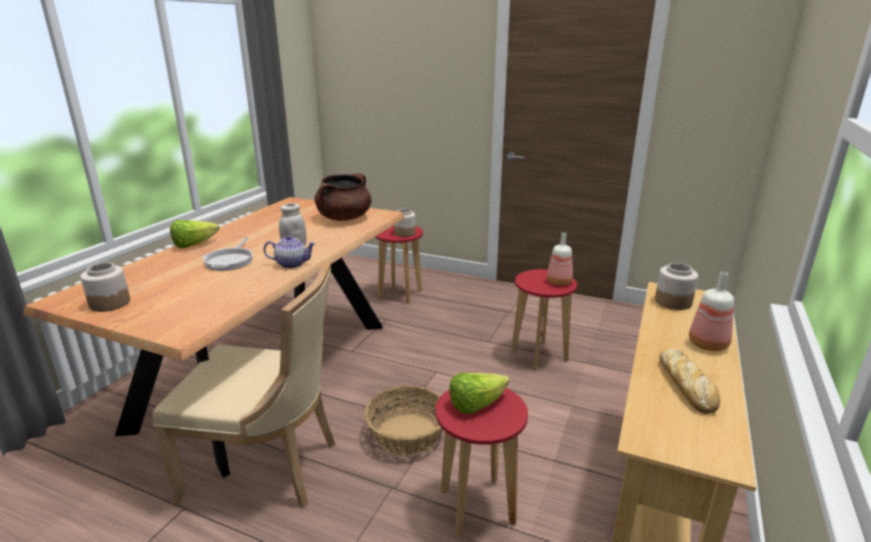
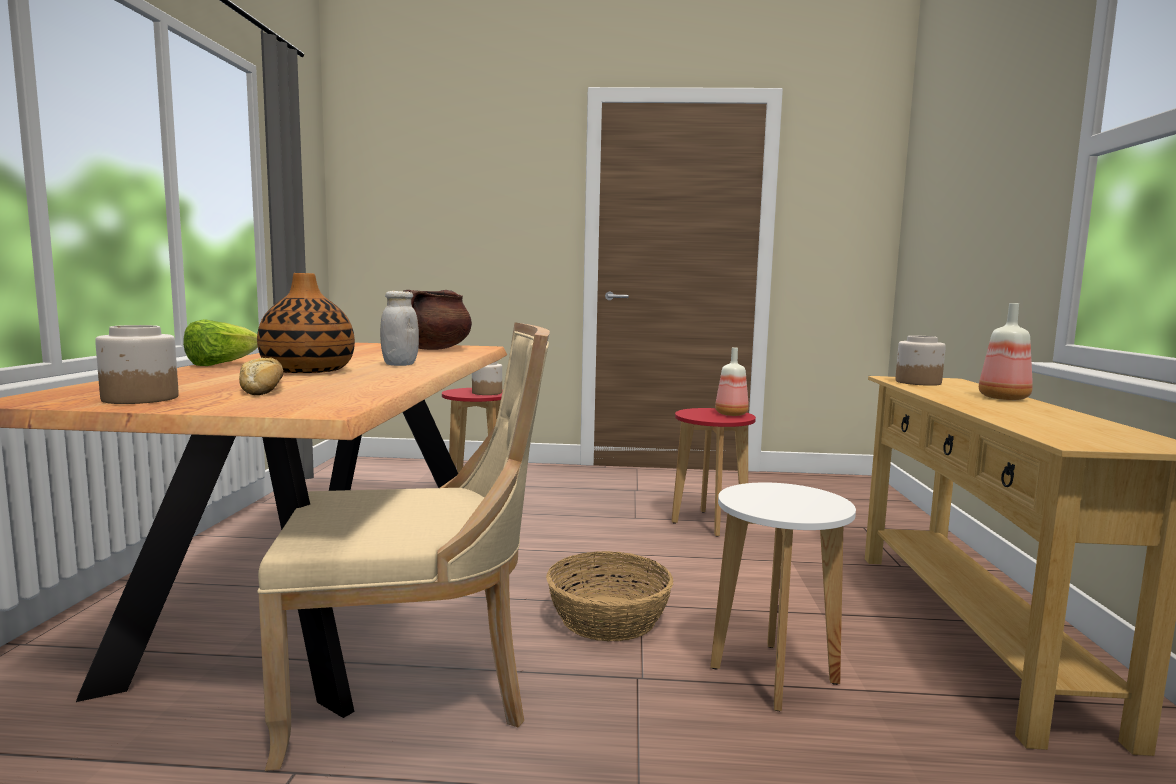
camera: 20 degrees left, 15 degrees down
(230, 261) = (308, 371): frying pan -> vase
(292, 264) = (413, 370): teapot -> none
(476, 404) = (774, 498): lettuce -> none
(477, 507) = (774, 676): red stool -> white stool
(687, 386) = (1039, 416): bread -> bread (263, 387)

